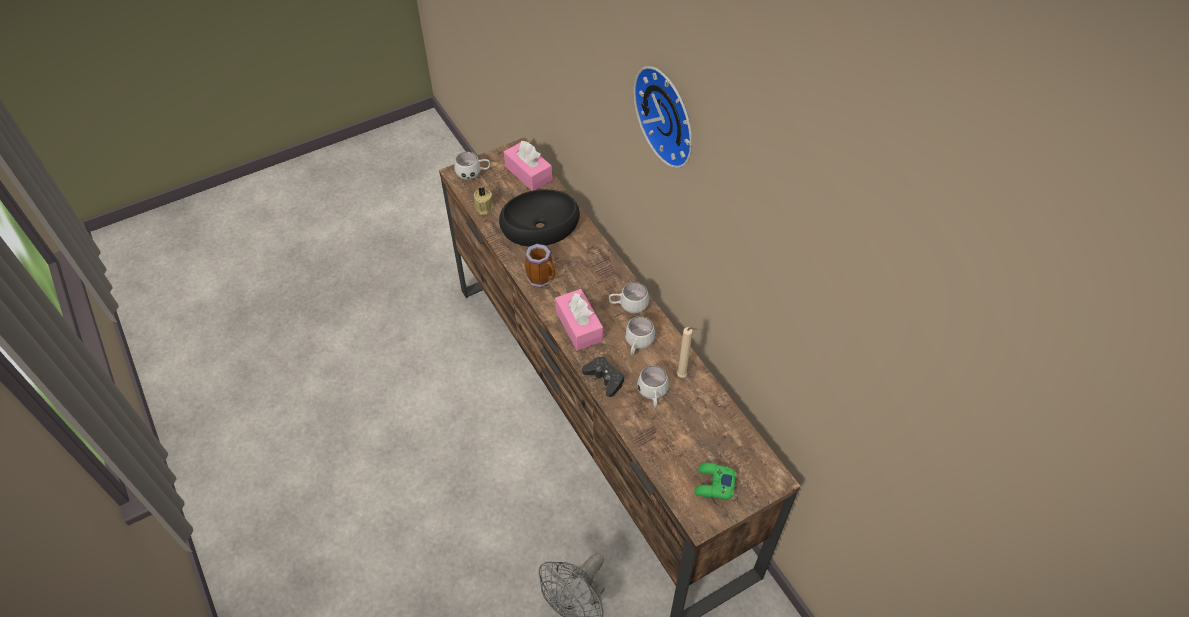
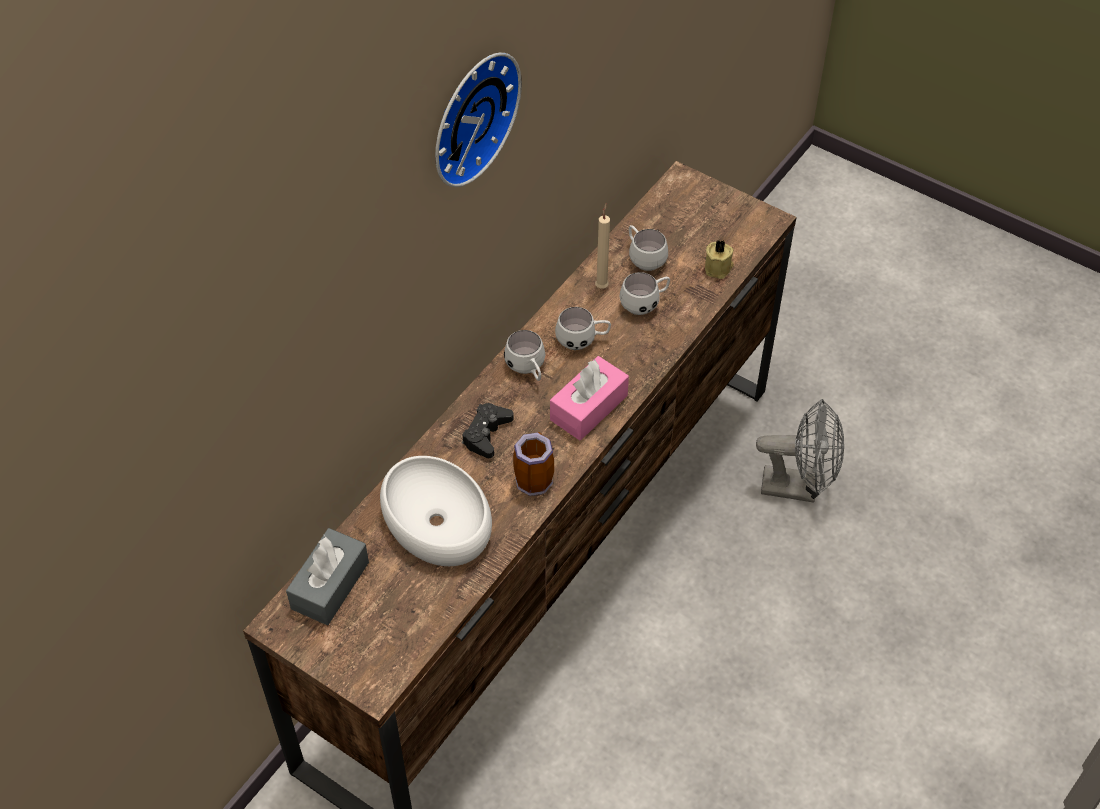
camera: 115 degrees left, 0 degrees up
(473, 174) = (366, 662): white mug -> white mug (643, 258)
(483, 208) = (435, 612): beige candle -> beige candle (719, 268)
(528, 173) = (330, 585): pink tissue box -> grey tissue box
(540, 225) = (435, 522): black bowl -> white bowl
(604, 378) = (650, 354): black game controller -> black game controller (486, 434)
(714, 484) = (720, 222): green game controller -> none

